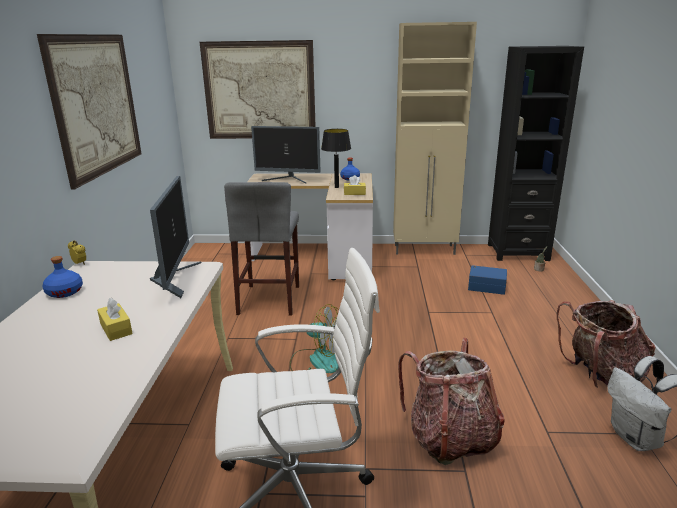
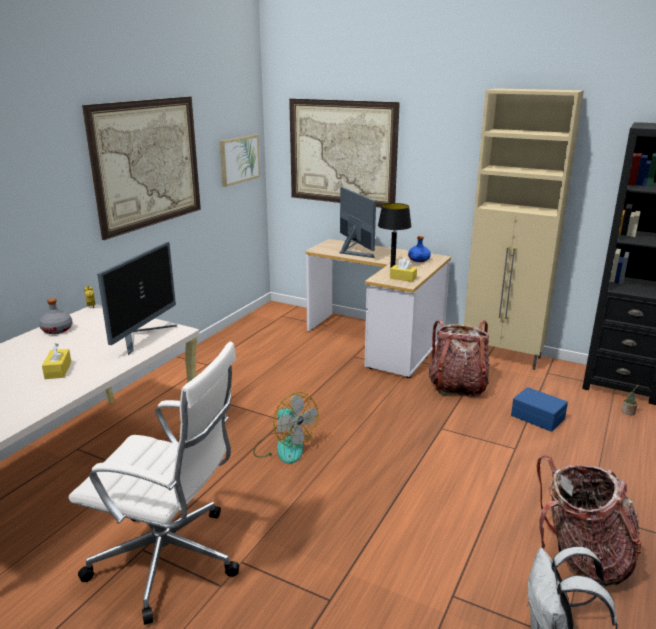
camera: 25 degrees right, 0 degrees up
(65, 292) = (57, 329): blue bottle -> grey bottle
(160, 103) = (239, 159): none -> picture
(270, 299) = (292, 374): grey stool -> none
(288, 180) = (353, 251): monitor -> monitor turned 150 degrees counterclockwise
(450, 438) = (344, 564): backpack -> backpack (457, 386)

